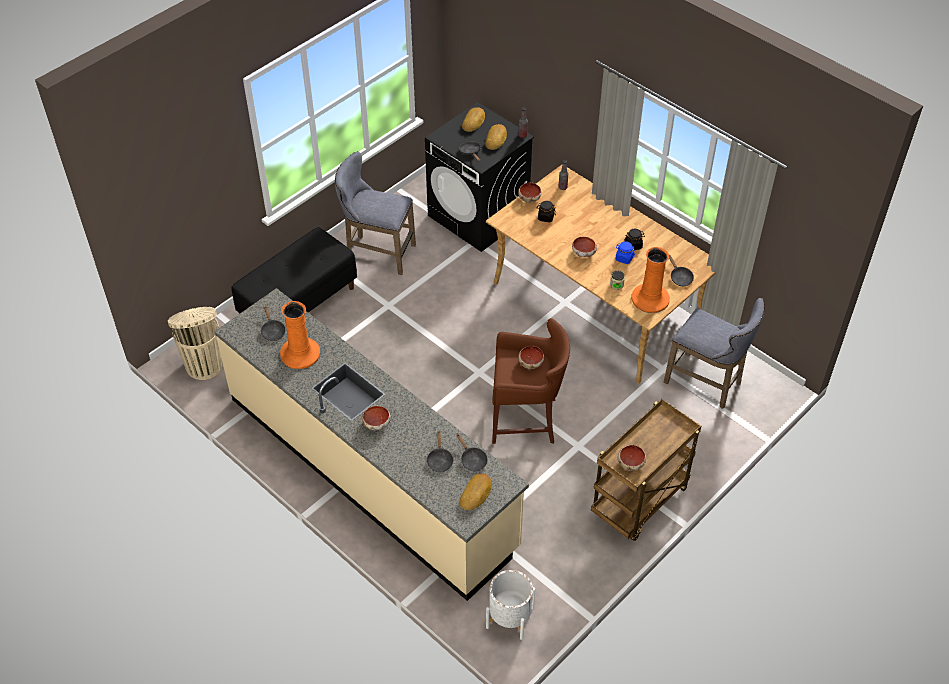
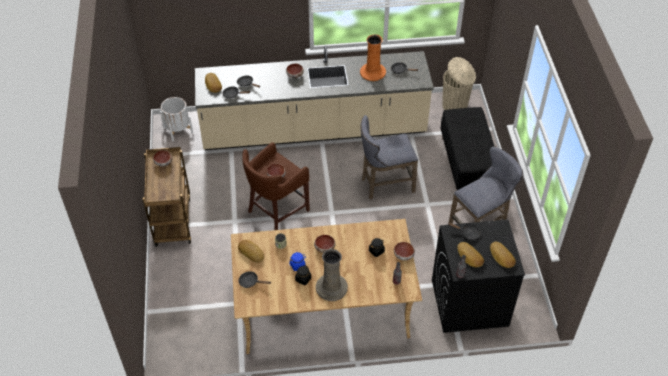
camera: 130 degrees right, 0 degrees up
(619, 222) = (331, 288): none -> beige vase
(650, 299) = (251, 252): orange vase -> bread
(707, 383) = (204, 316): grey stool -> grey stool (384, 185)

